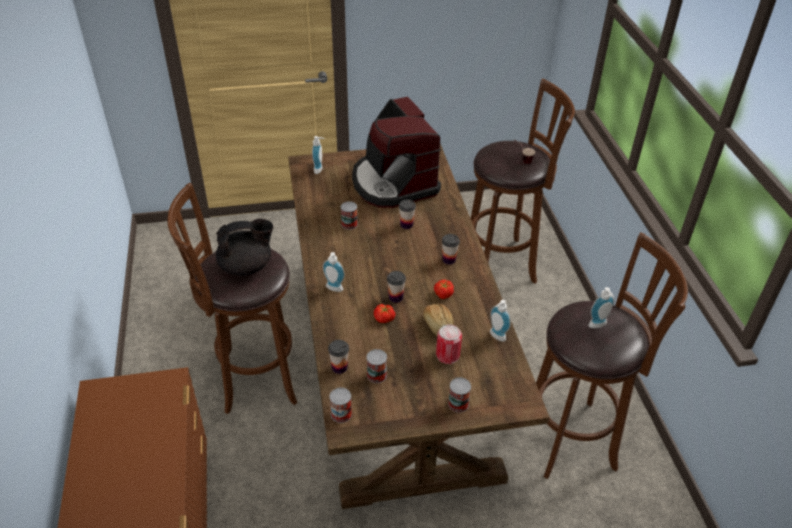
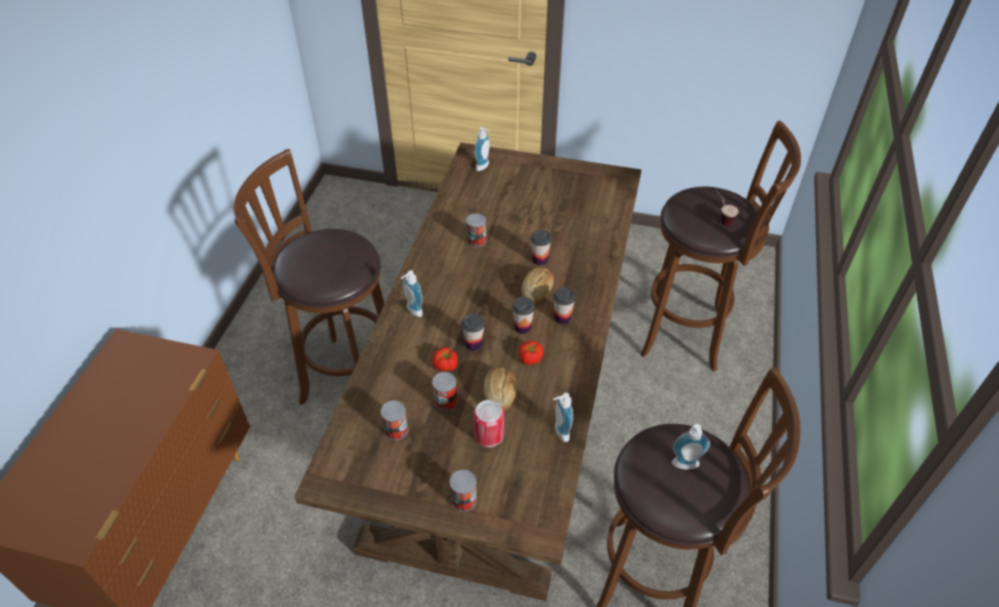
camera: 25 degrees right, 5 degrees up
(247, 266) = (330, 258): black teapot -> none
(339, 367) = (363, 406): cup -> cup (522, 327)
(341, 414) = (331, 461): can -> can (445, 401)
(393, 183) = (556, 204): coffee machine -> none
(419, 247) = (537, 291): none -> bread

